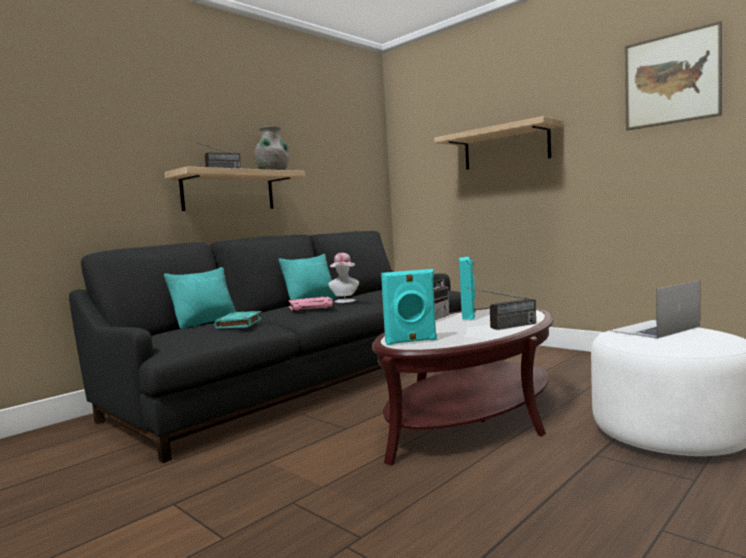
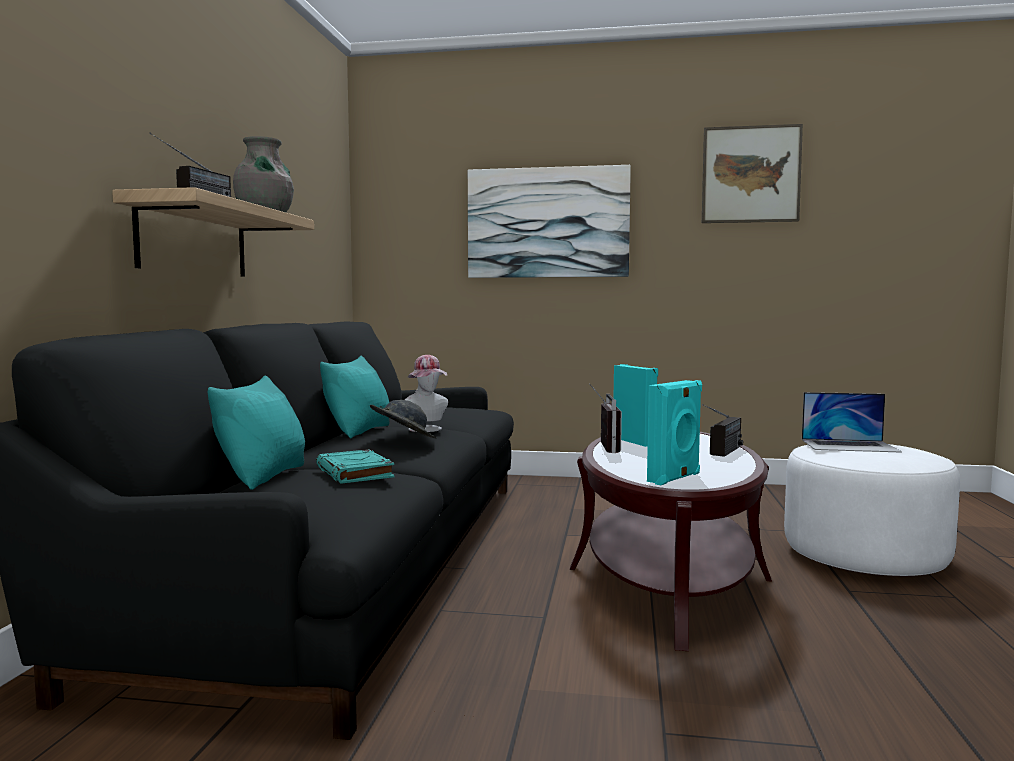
camera: 35 degrees left, 0 degrees up
(311, 307) = (403, 440): pink book -> grey hat
(505, 147) = (548, 223): shelf -> picture
(654, 329) = (849, 445): laptop -> laptop turned 105 degrees counterclockwise

